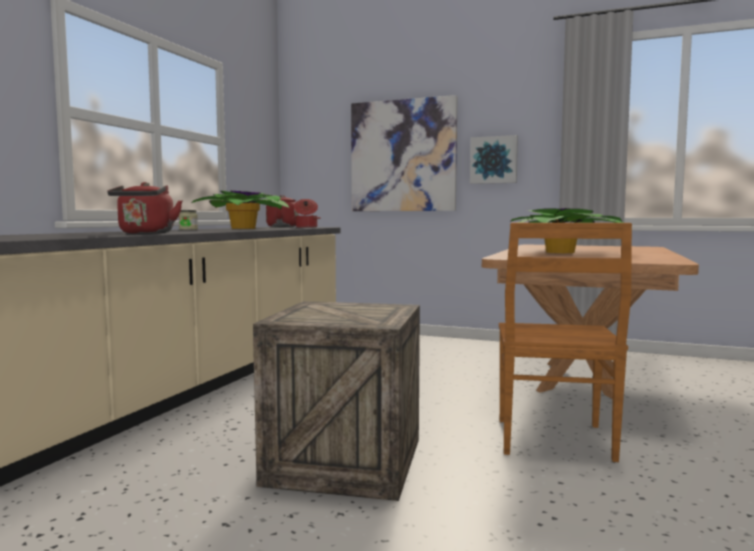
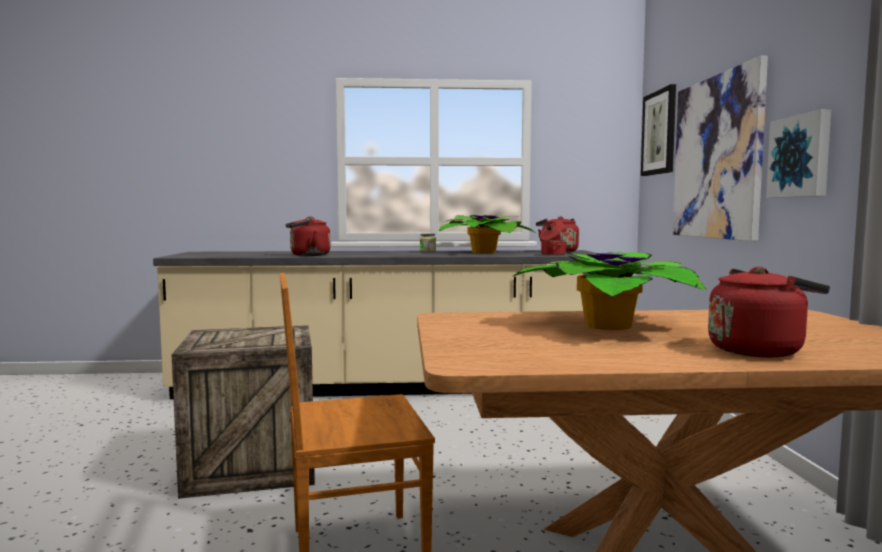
camera: 65 degrees right, 0 degrees up
(316, 131) = (659, 132): none -> picture
(635, 251) = (759, 350): none -> red kettle

